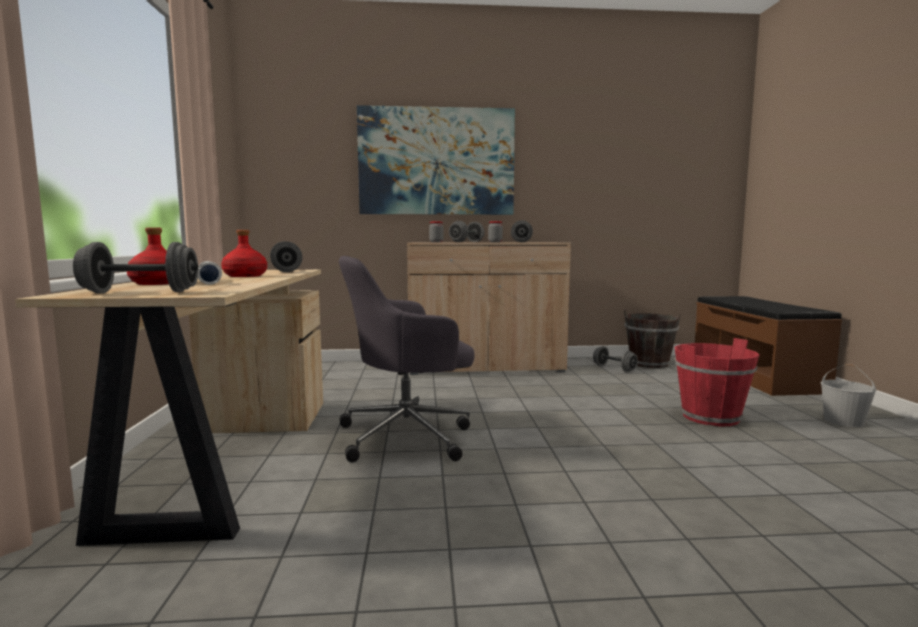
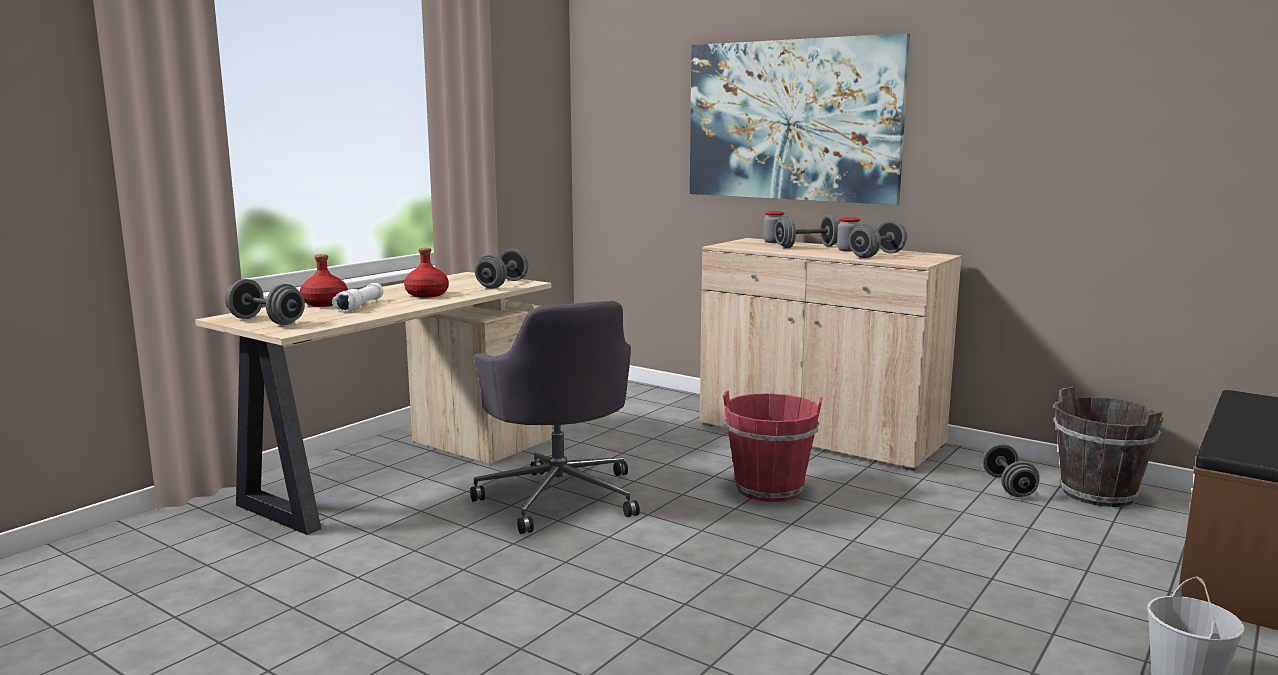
camera: 40 degrees right, 5 degrees up
(408, 435) = (560, 496): grey office chair -> grey office chair turned 135 degrees counterclockwise
(710, 417) = (959, 594): red bucket -> red bucket (769, 489)

